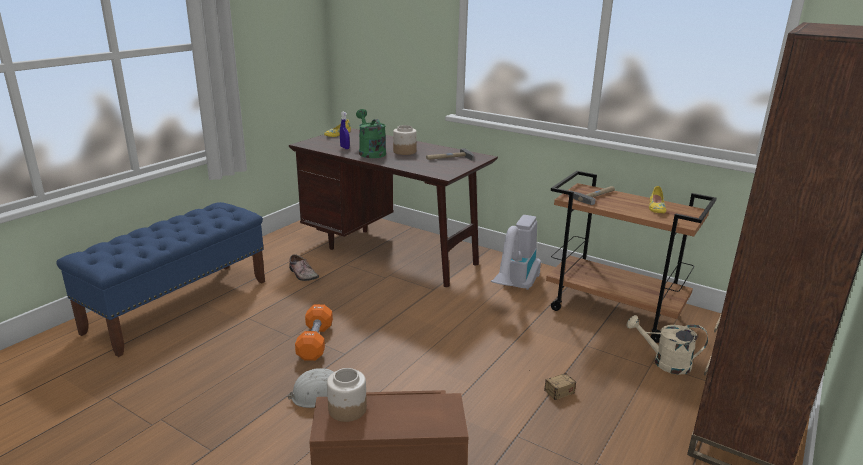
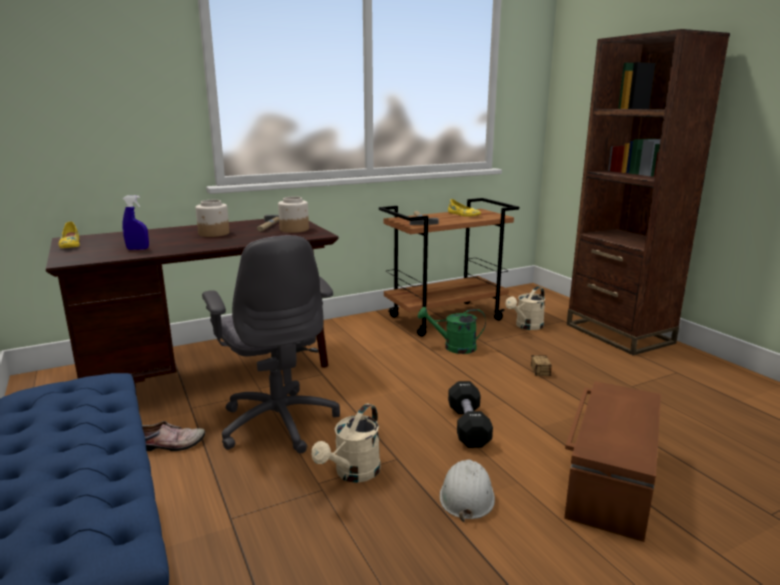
camera: 60 degrees left, 5 degrees down
(315, 342) = (353, 473): orange dumbbell -> beige watering can
(347, 409) = (603, 441): jar -> jar (294, 229)
(354, 296) = (279, 421): none -> grey office chair
(370, 152) = (183, 243): green watering can -> green watering can (454, 347)
(414, 373) = (468, 426): none -> black dumbbell
(515, 287) = (367, 339): vacuum cleaner -> none

